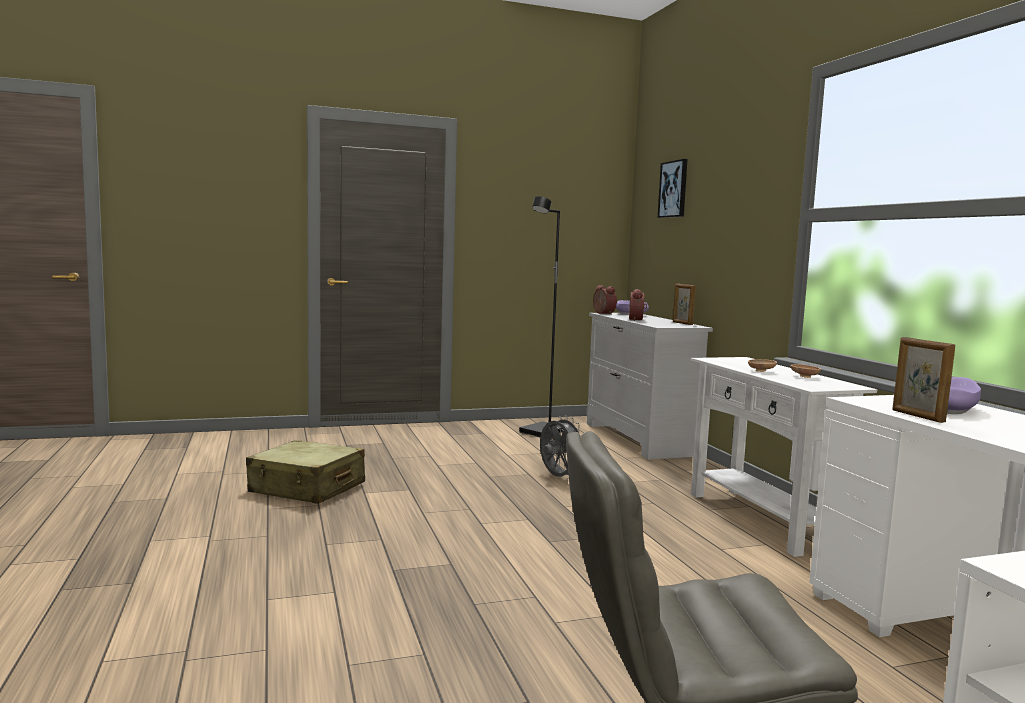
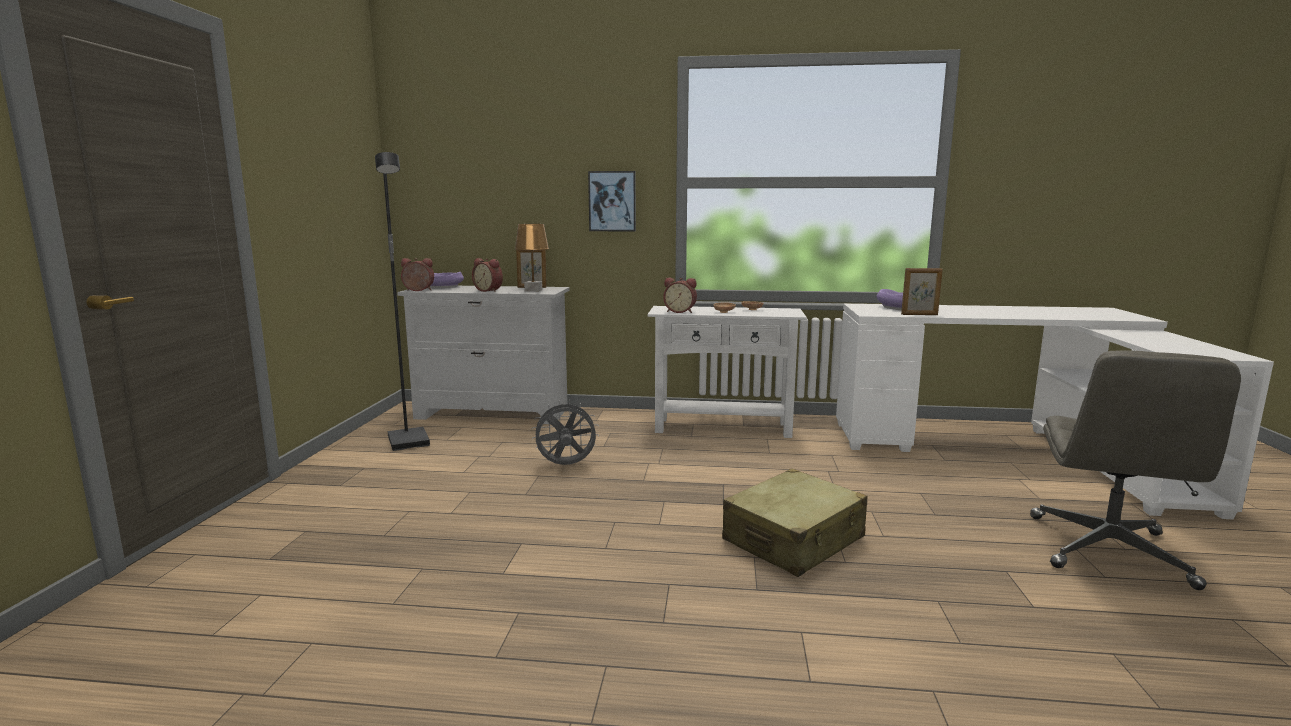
camera: 65 degrees left, 5 degrees up
(307, 488) = (440, 614): beige suitcase -> beige suitcase (794, 540)
(664, 324) = (533, 290): none -> brown table lamp
(674, 189) = (474, 148): picture -> picture (612, 201)
(726, 362) = (680, 311): none -> alarm clock

